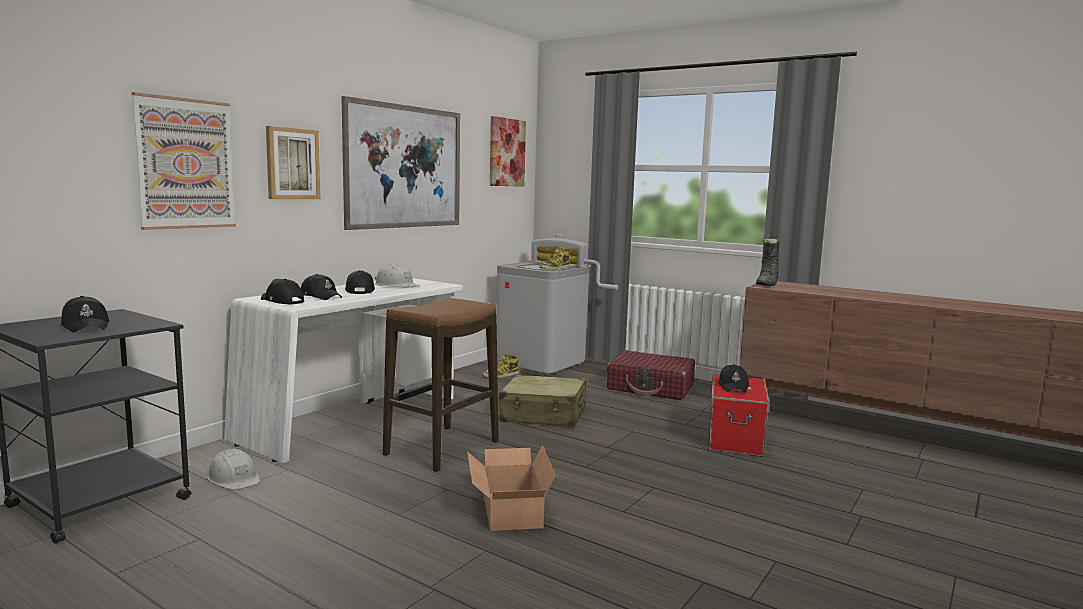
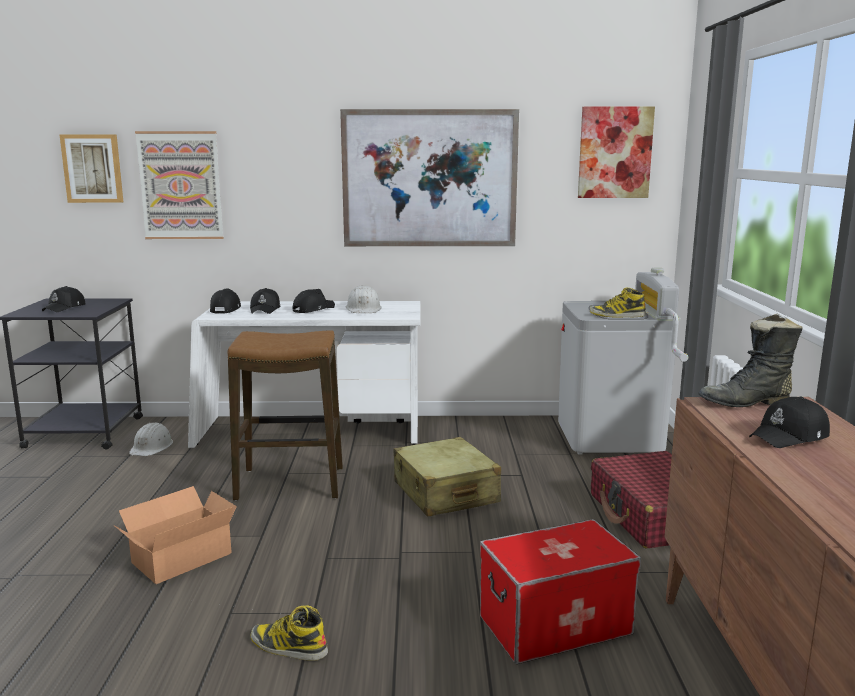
camera: 55 degrees right, 5 degrees up
(292, 164) = (283, 181): picture -> picture (93, 168)
(501, 375) = (530, 437): boot -> boot (288, 647)
(733, 386) = (553, 544): black cap -> black cap (790, 436)

